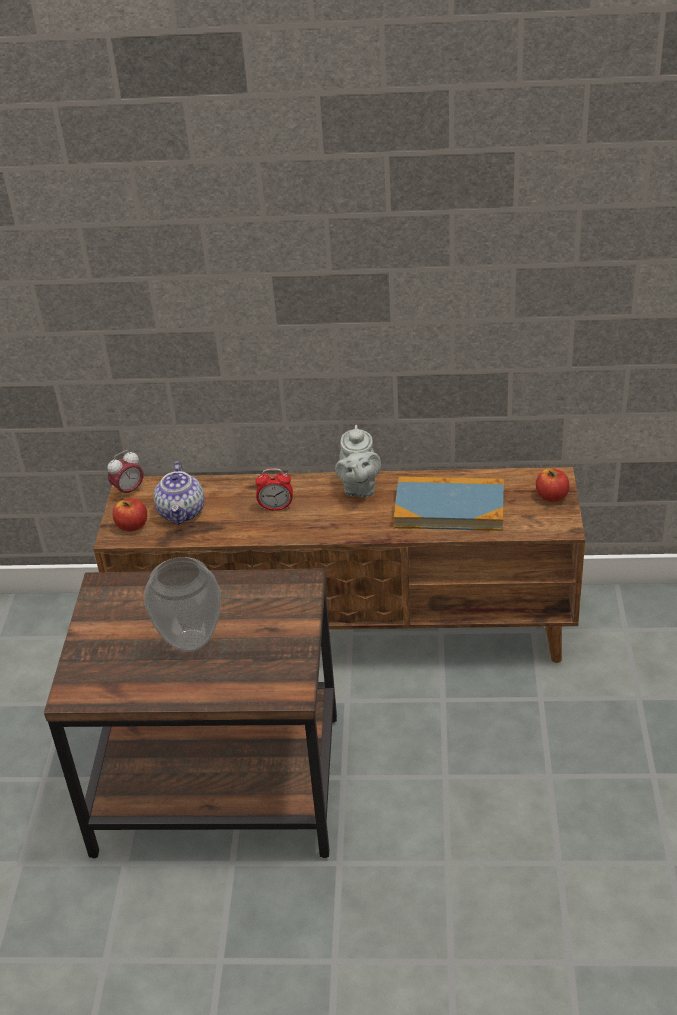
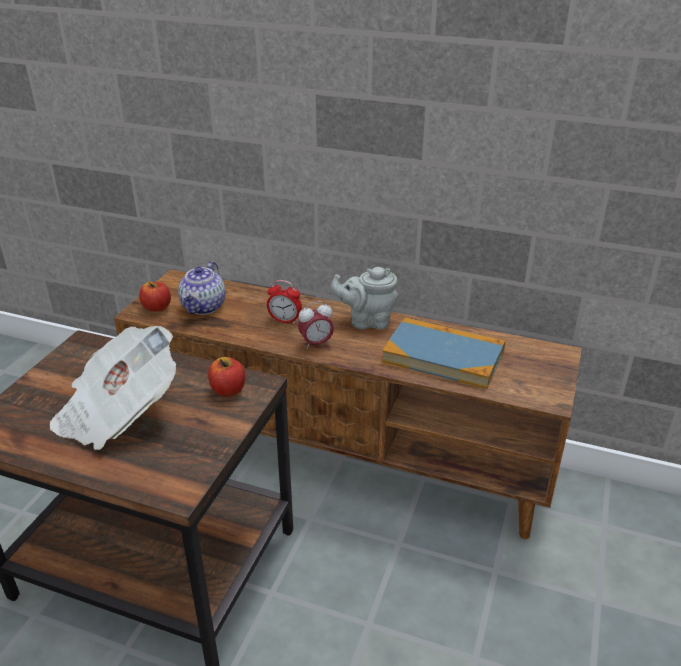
camera: 15 degrees right, 5 degrees down
(129, 491) = (173, 281): alarm clock -> alarm clock (316, 344)
(190, 642) = (118, 413): vase -> newspaper
(359, 488) = (367, 321): grey teapot -> grey teapot turned 75 degrees clockwise
(552, 496) = (550, 369): apple -> apple (228, 390)

